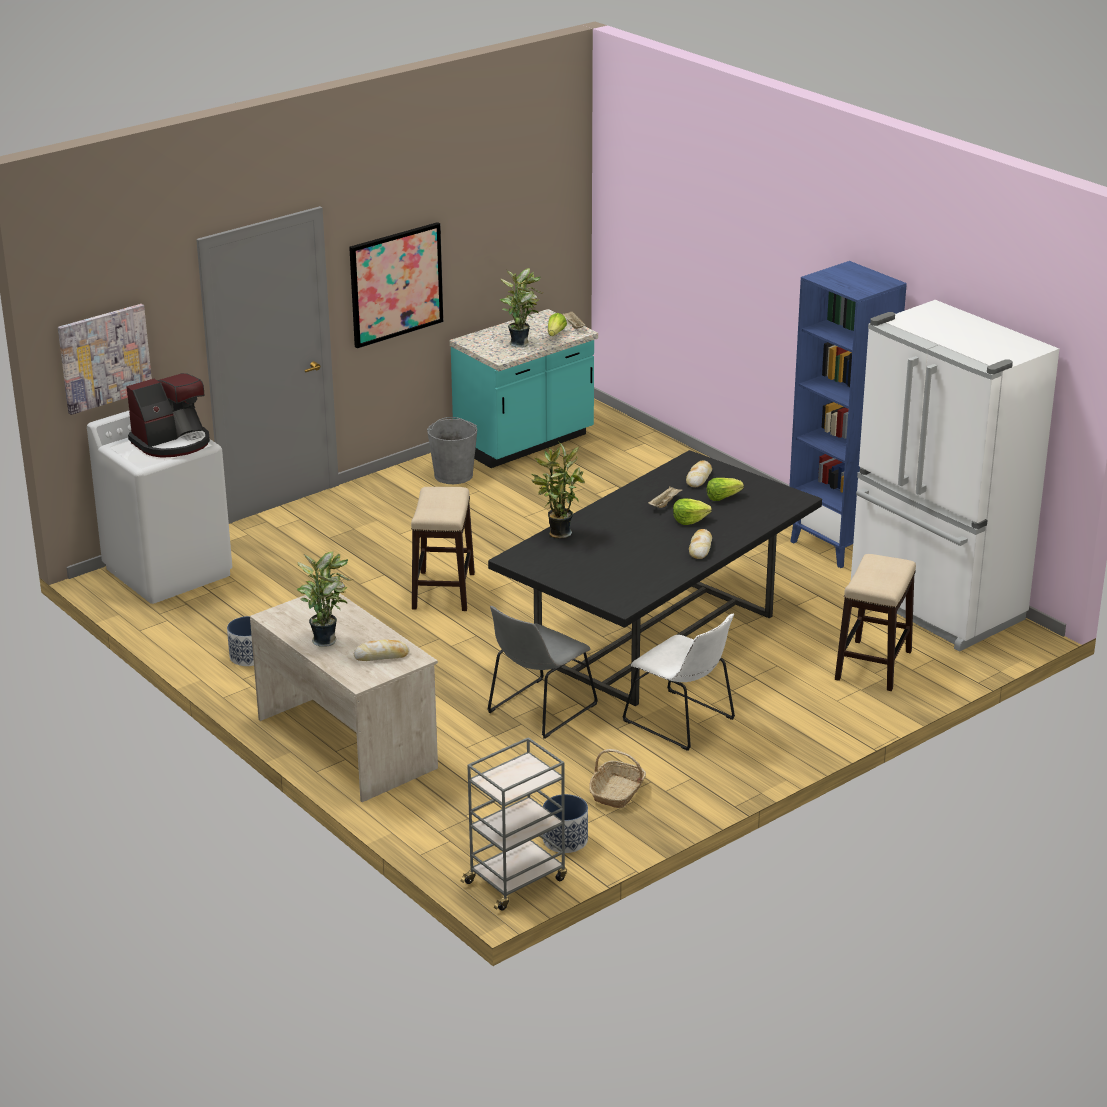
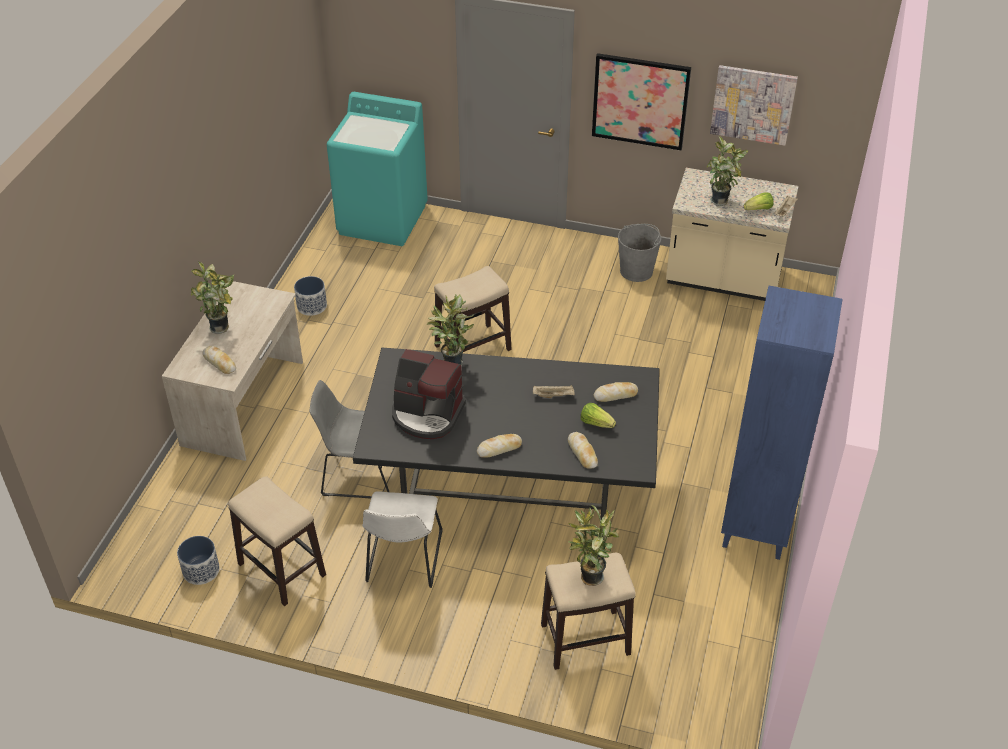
camera: 55 degrees right, 15 degrees up
(104, 358) = (370, 51): picture -> picture (753, 104)
(169, 571) = (383, 220): white washing machine -> turquoise washing machine
(172, 442) = (380, 134): coffee machine -> coffee machine (427, 414)
(516, 880) = (136, 569): grey cart -> none
(525, 443) = (723, 280): turquoise counter -> beige counter
(617, 792) = (281, 569): basket -> stool
(689, 520) = (539, 421): lettuce -> none
(751, 515) = (582, 453): none -> bread
(880, 574) = (589, 577): none -> potted plant
(934, 607) = (718, 639): white fridge -> none

